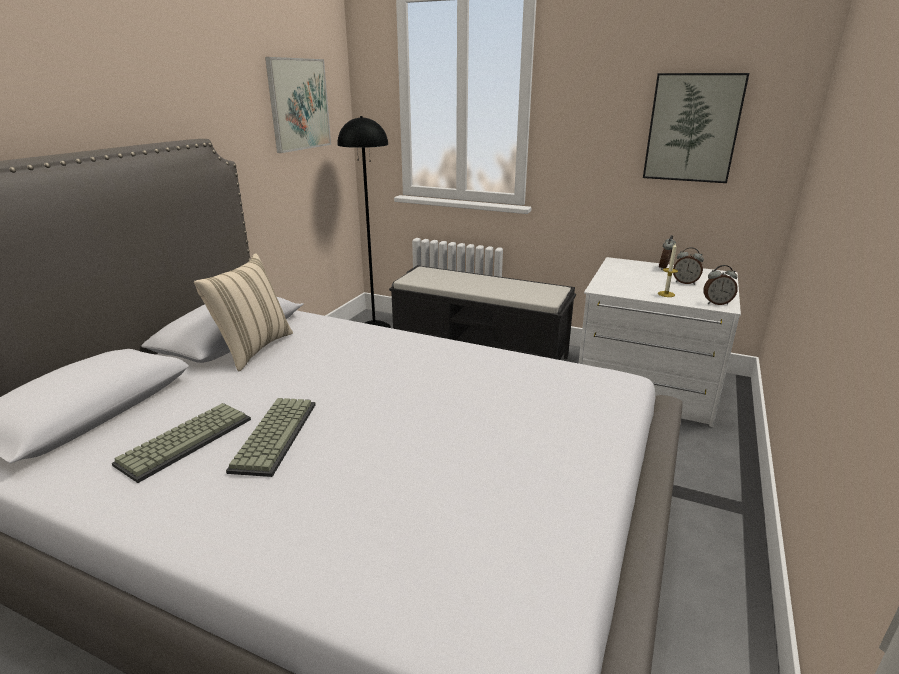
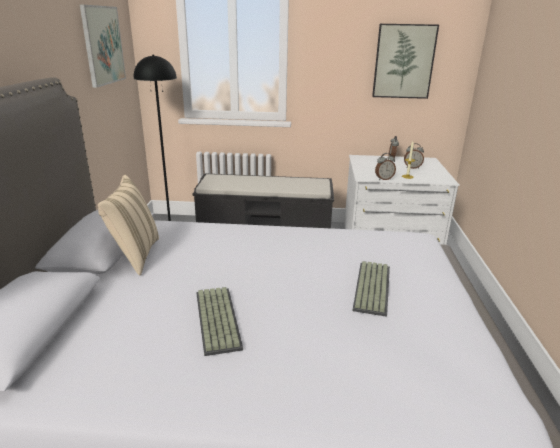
camera: 20 degrees left, 0 degrees up
(186, 440) = (144, 338): keyboard -> keyboard (370, 287)
(716, 303) = (441, 179): alarm clock -> alarm clock (384, 179)

